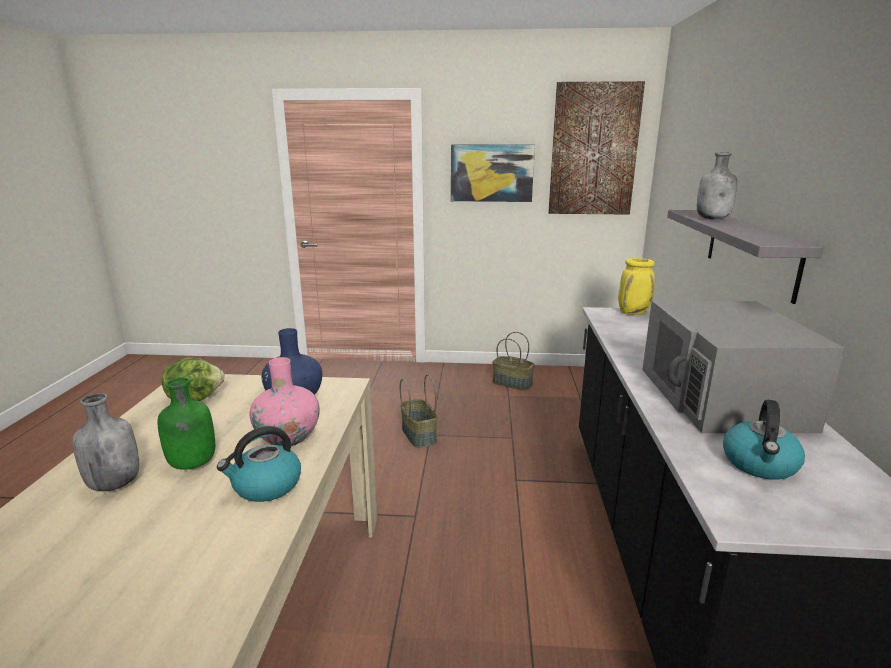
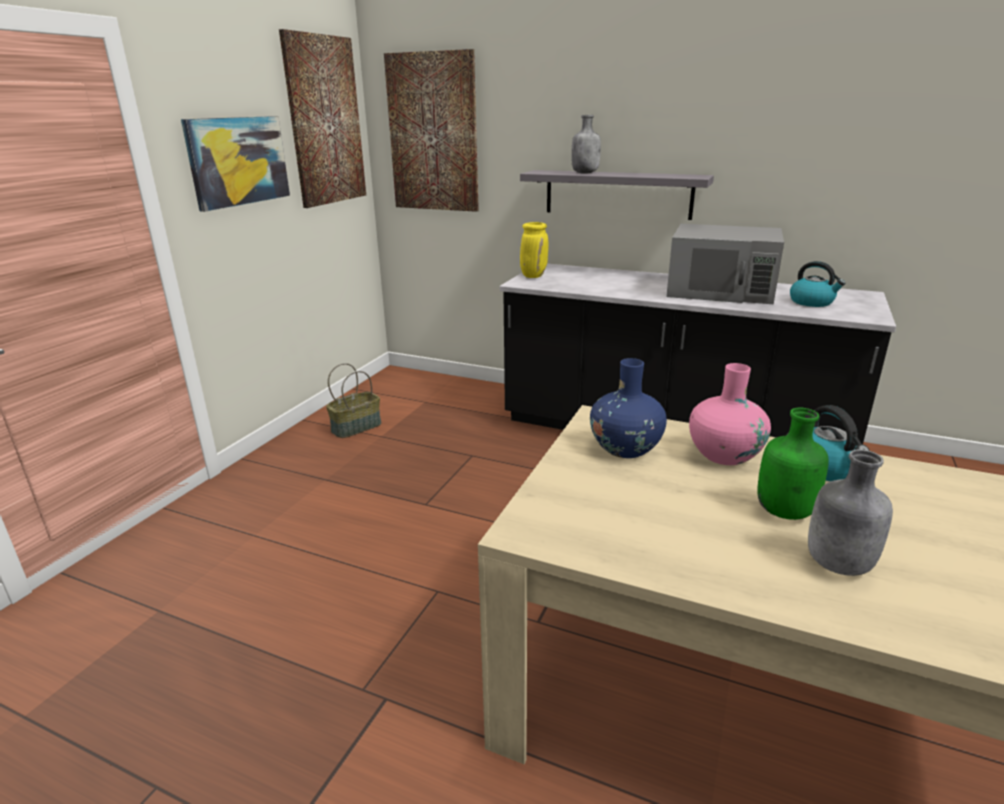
camera: 70 degrees left, 5 degrees up
(194, 398) = (598, 519): lettuce -> none
(419, 435) = (420, 512): basket -> none
(674, 165) = (433, 133): none -> picture

